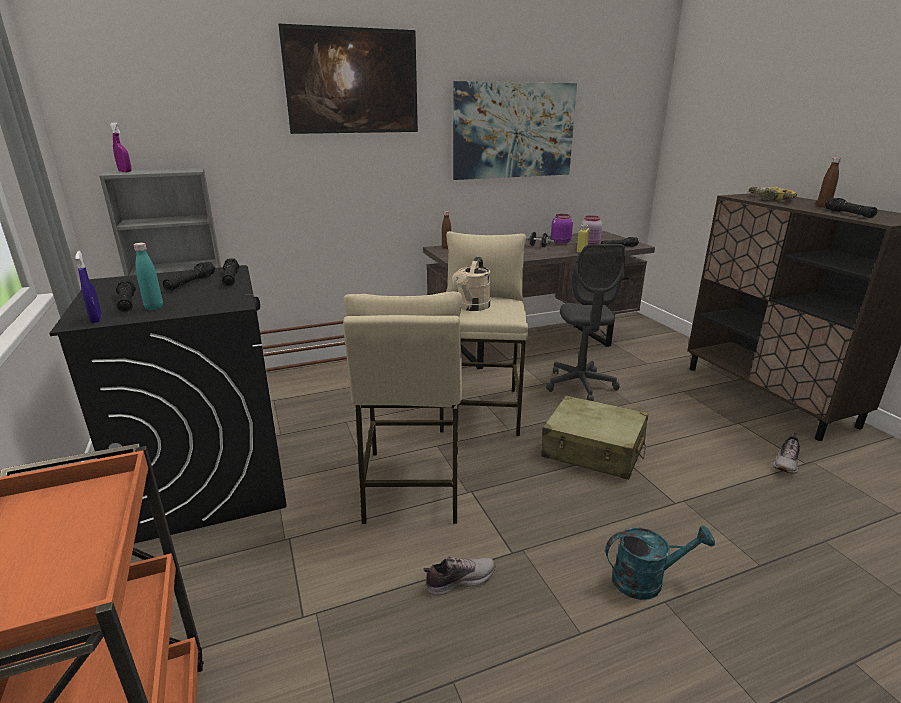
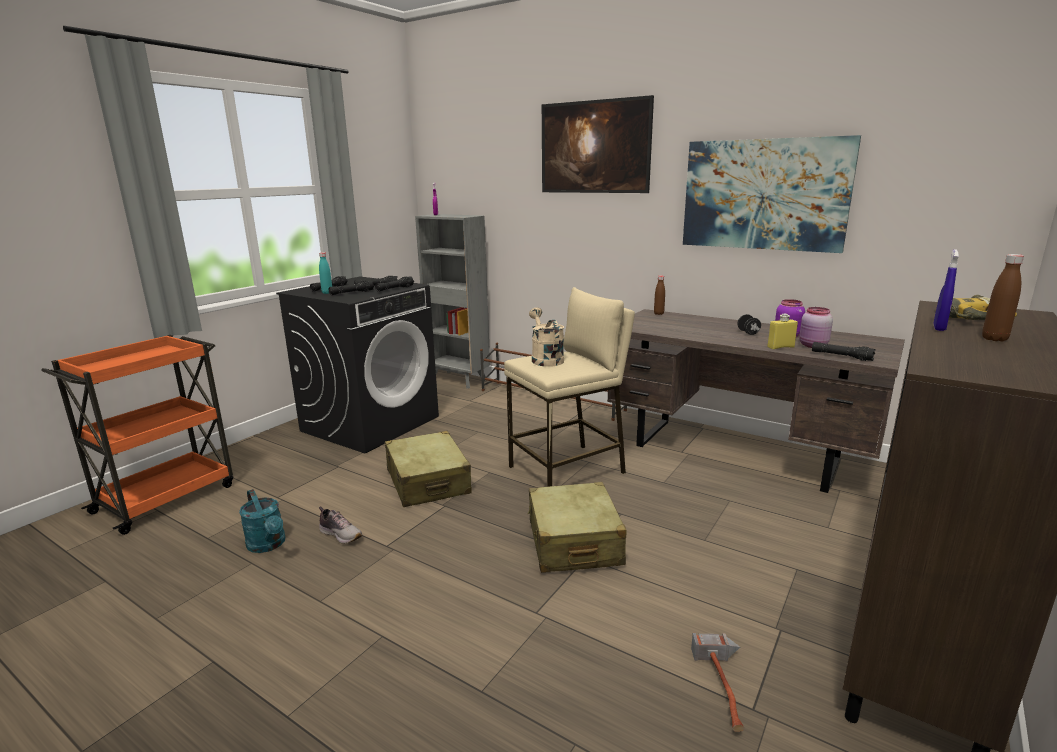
camera: 55 degrees right, 5 degrees down
(96, 319) = (300, 292): blue spray bottle -> blue spray bottle (939, 328)
(412, 485) = (428, 482): beige stool -> beige suitcase
(472, 307) = (545, 359): beige watering can -> beige watering can turned 90 degrees clockwise
(580, 385) = (693, 501): grey office chair -> none
(646, 580) = (402, 619): turquoise watering can -> turquoise watering can (268, 545)
(786, 463) = (727, 689): shoe -> hammer
(848, 214) = (955, 351): black flashlight -> black flashlight (351, 293)

